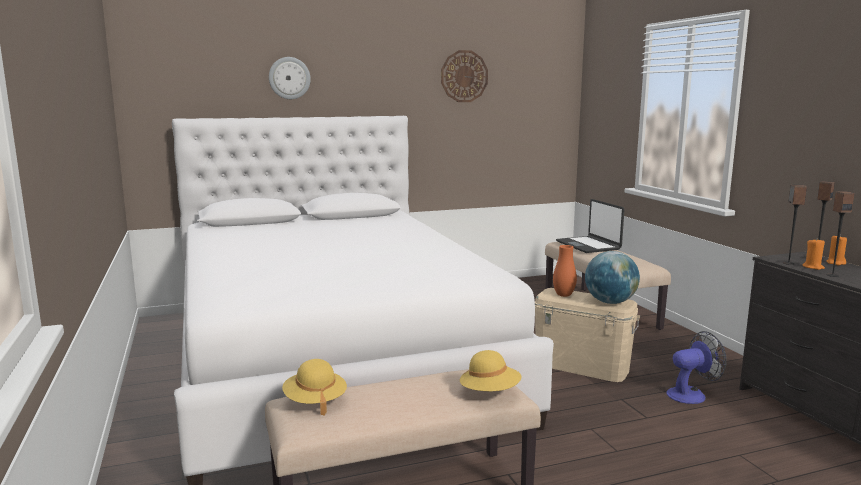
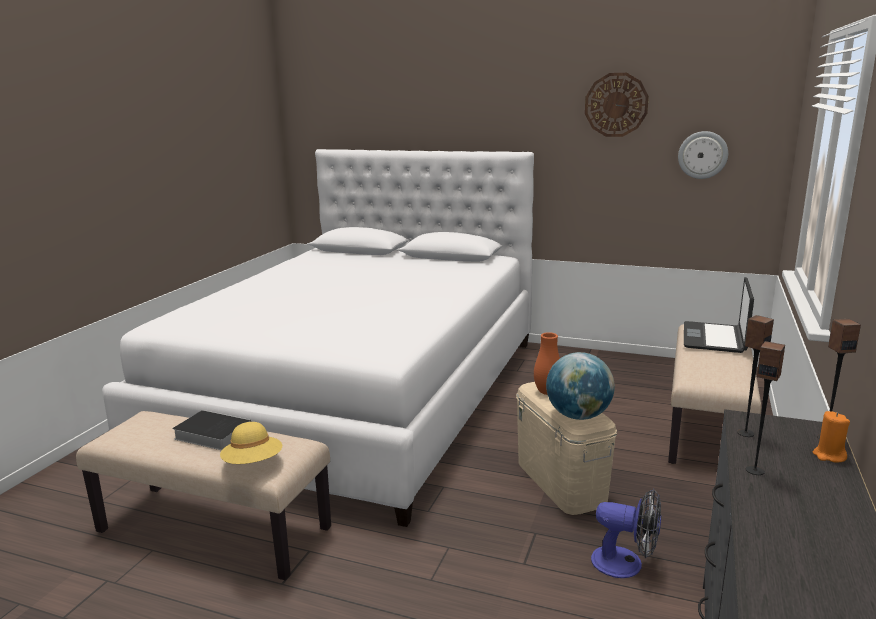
camera: 40 degrees right, 5 degrees up
(289, 78) = (420, 110): wall clock -> wall clock (702, 155)
(315, 401) = (149, 421): yellow hat -> none
(401, 389) = (210, 434): none -> book
(813, 267) = (765, 450): orange candle -> none

